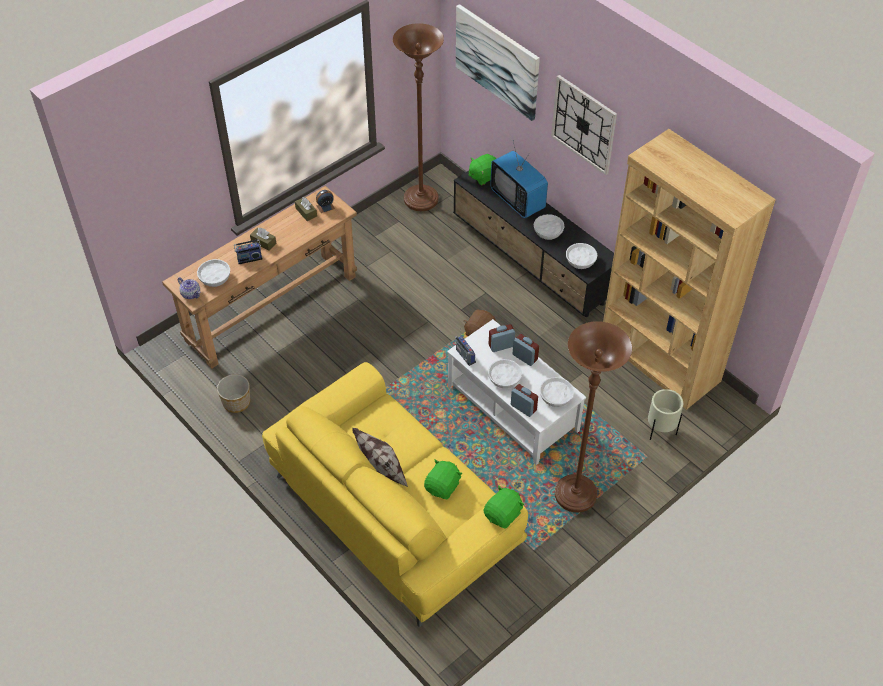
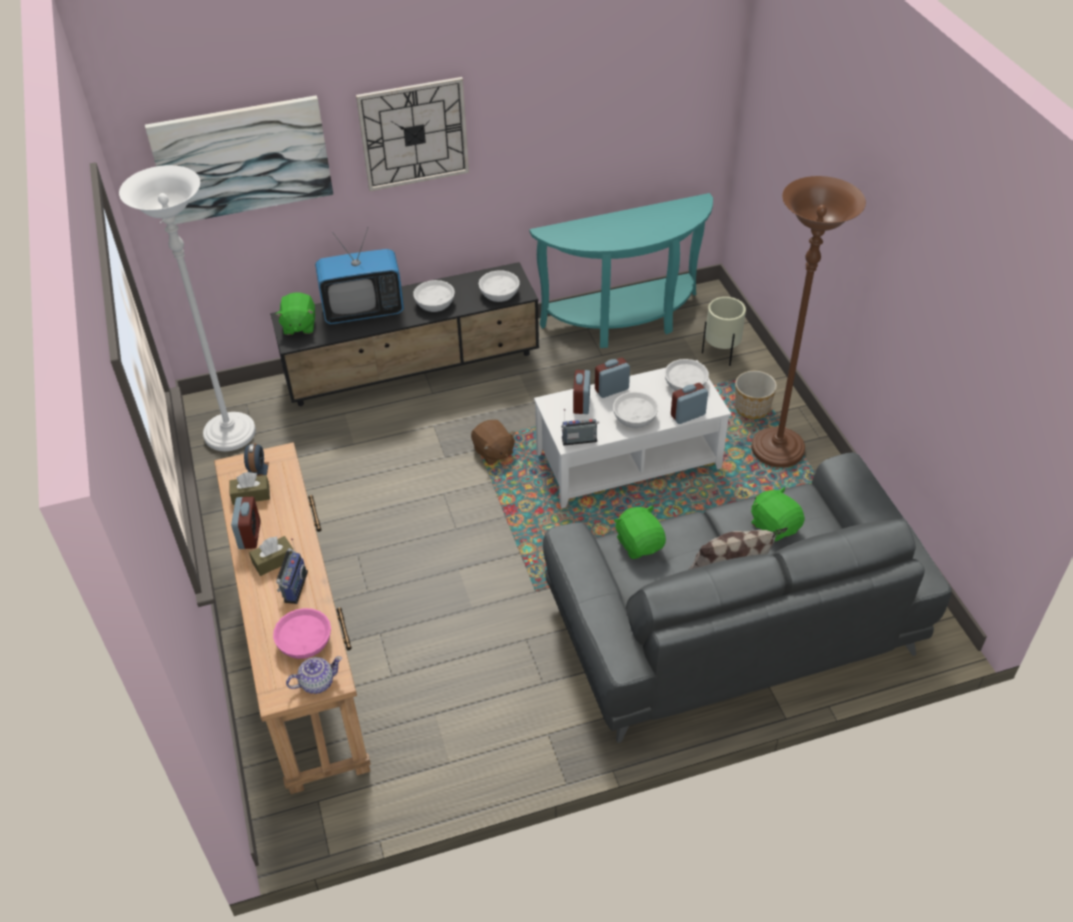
camera: 65 degrees left, 5 degrees down
(215, 278) = (305, 641): white bowl -> pink bowl
(236, 402) = (455, 756): planter -> planter (752, 409)
(277, 224) = (249, 535): none -> alarm clock
(394, 511) = (731, 625): yellow sofa -> grey sofa
(421, 200) = (230, 434): brown floor lamp -> white floor lamp
(503, 514) = (856, 472): green plush toy -> green plush toy (639, 544)
(659, 360) = (625, 322): brown bookcase -> turquoise console table

